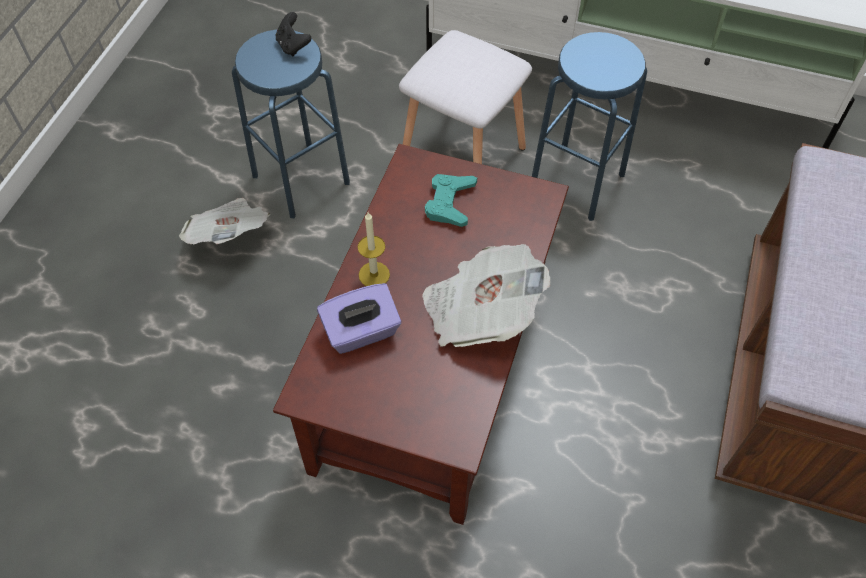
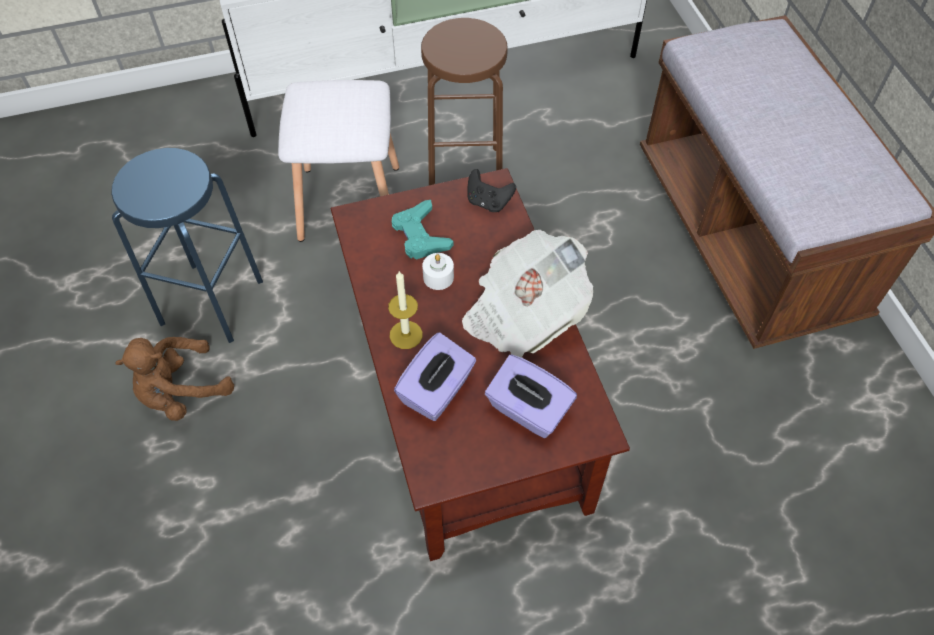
camera: 35 degrees left, 0 degrees up
(230, 235) = (181, 392): newspaper -> brown plush toy
(293, 46) = (168, 164): black game controller -> black game controller (488, 202)
(418, 390) = (527, 410): none -> purple tissue box
(436, 244) = (438, 277): none -> white candle
(576, 182) = (464, 174): blue stool -> brown stool

